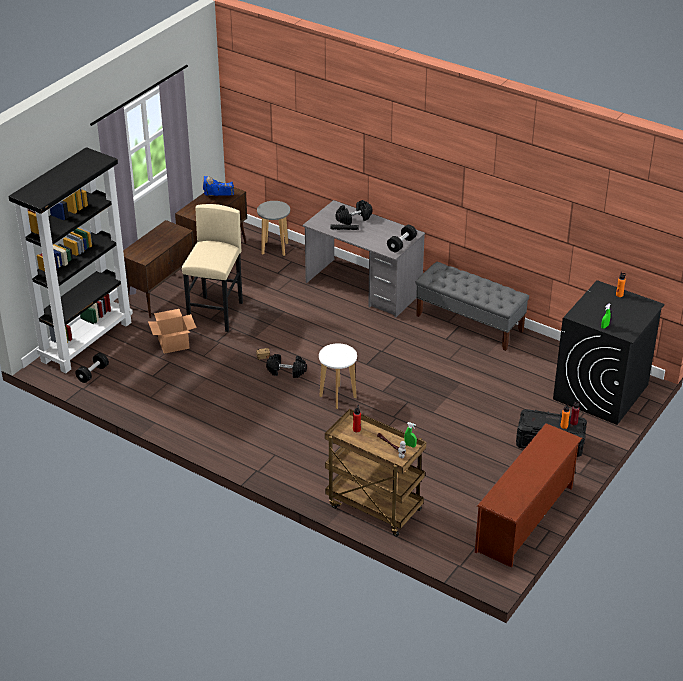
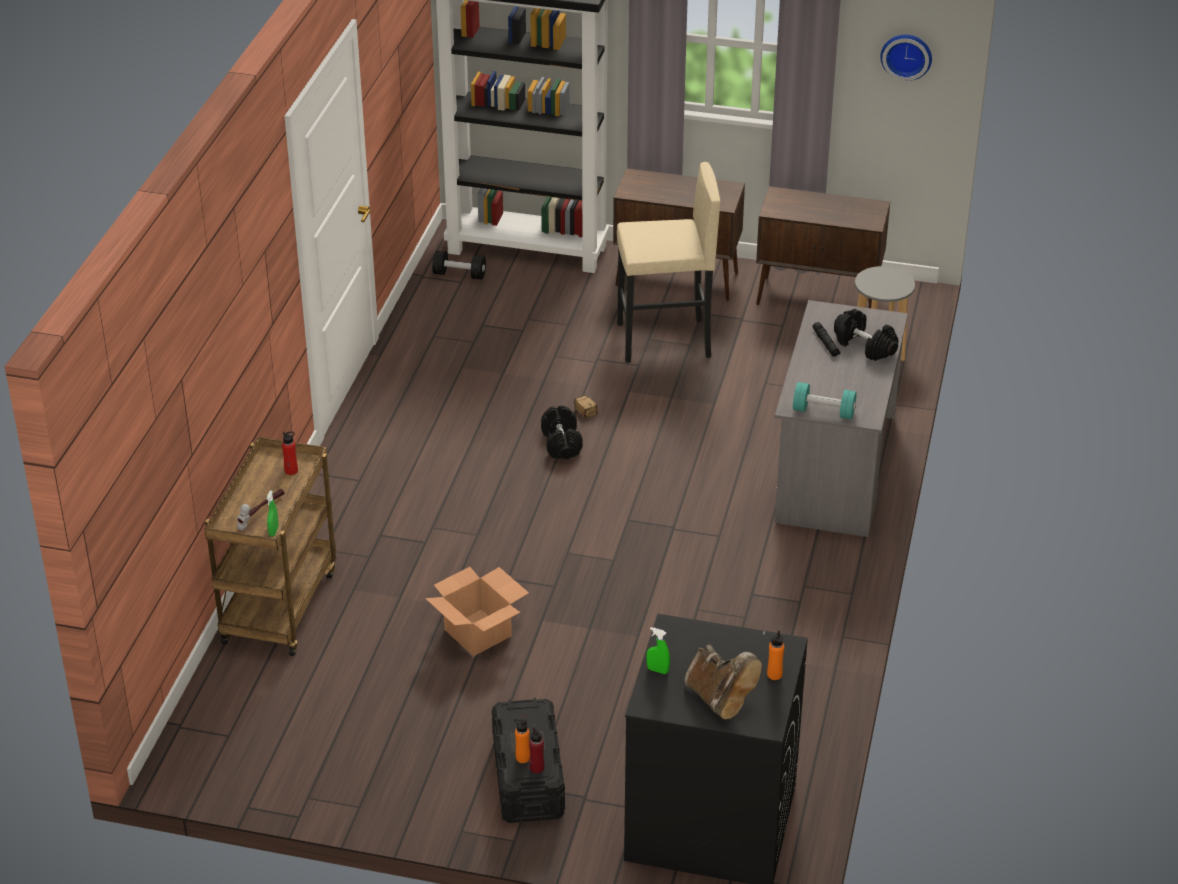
camera: 70 degrees right, 0 degrees up
(173, 344) = (566, 322): cardboard box -> cardboard box (477, 632)
(201, 101) = (906, 55): none -> wall clock
(217, 197) = (842, 211): blue boot -> none
(337, 397) = (526, 509): white stool -> none
(401, 244) = (823, 412): black dumbbell -> turquoise dumbbell
(470, 323) = (815, 613): grey bench -> none
(526, 519) = (315, 783): brown shoe rack -> none
(631, 314) = (719, 700): none -> brown boot

